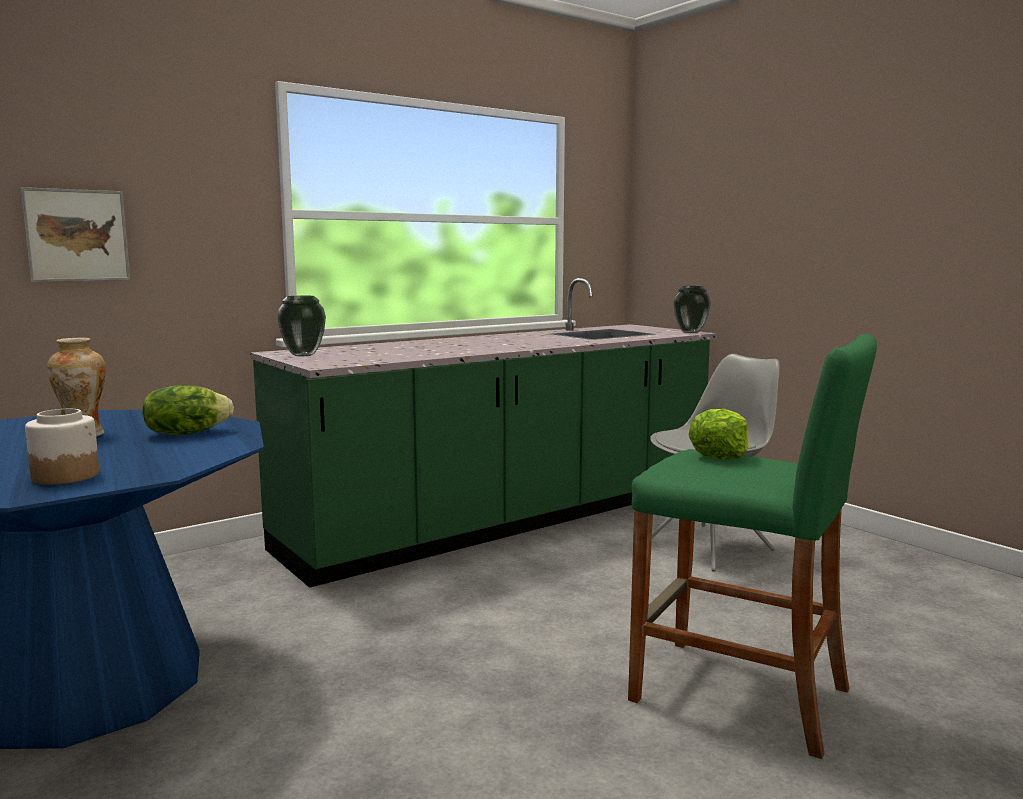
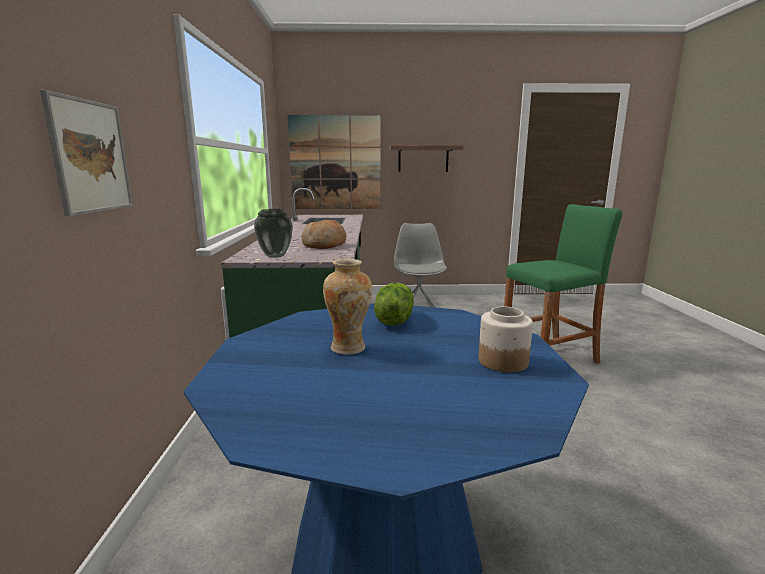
camera: 55 degrees left, 5 degrees up
(397, 355) = (324, 245): none -> bread
(690, 332) = (352, 215): vase -> none
(699, 238) = (335, 163): none -> picture
(719, 454) = (538, 262): lettuce -> none
(847, 227) = (423, 159): none -> shelf

